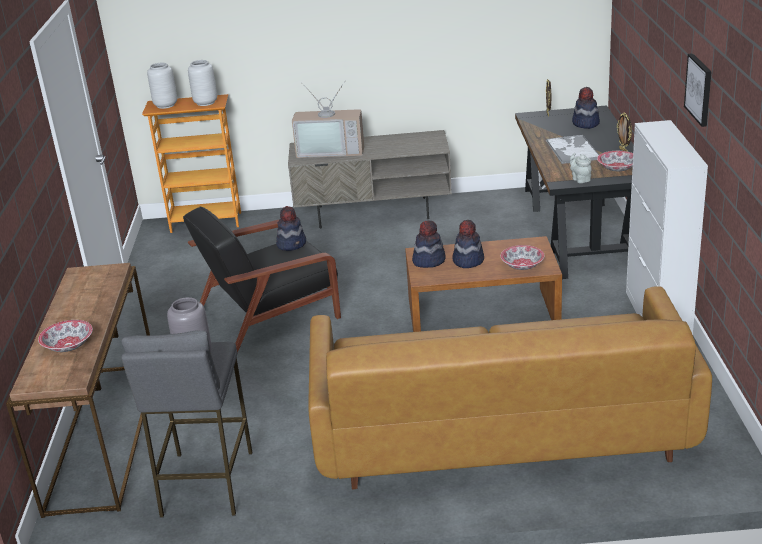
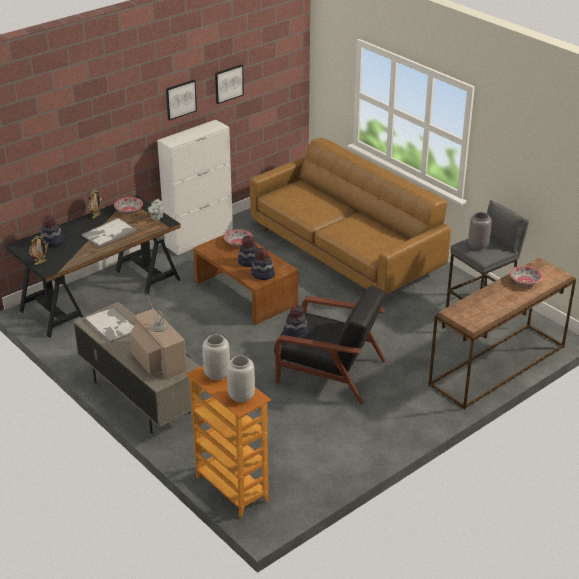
camera: 130 degrees left, 5 degrees up
(412, 142) = (112, 325): none -> tray
(735, 127) = (228, 83): none -> picture

